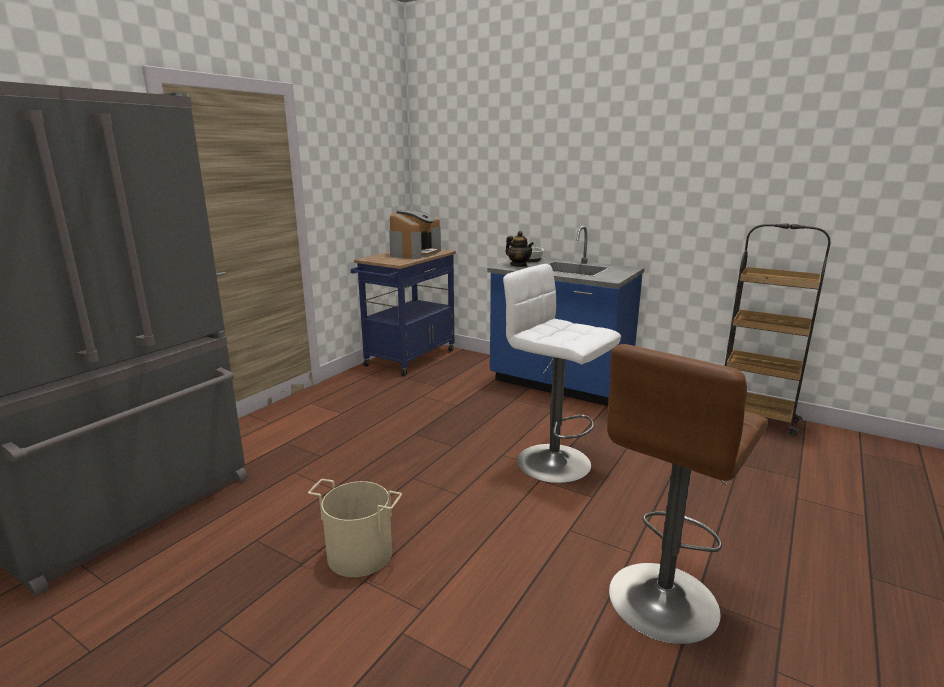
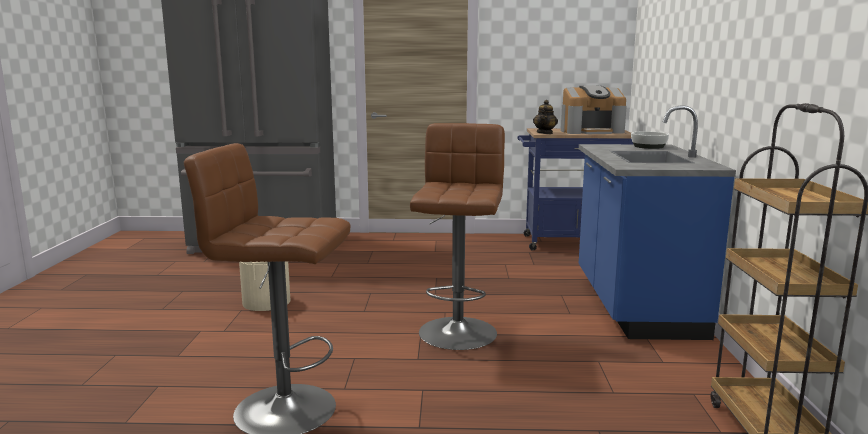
camera: 60 degrees right, 5 degrees down
(519, 265) = (612, 147): teapot -> teapot (545, 133)
(553, 462) = (458, 333): white stool -> brown stool

